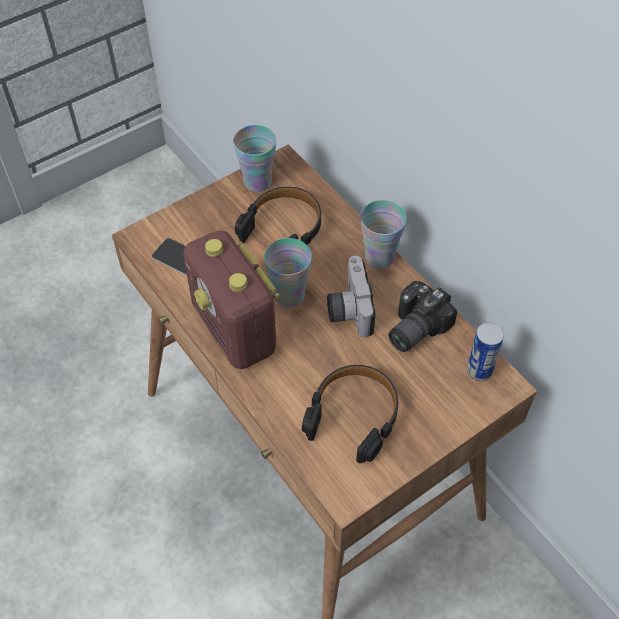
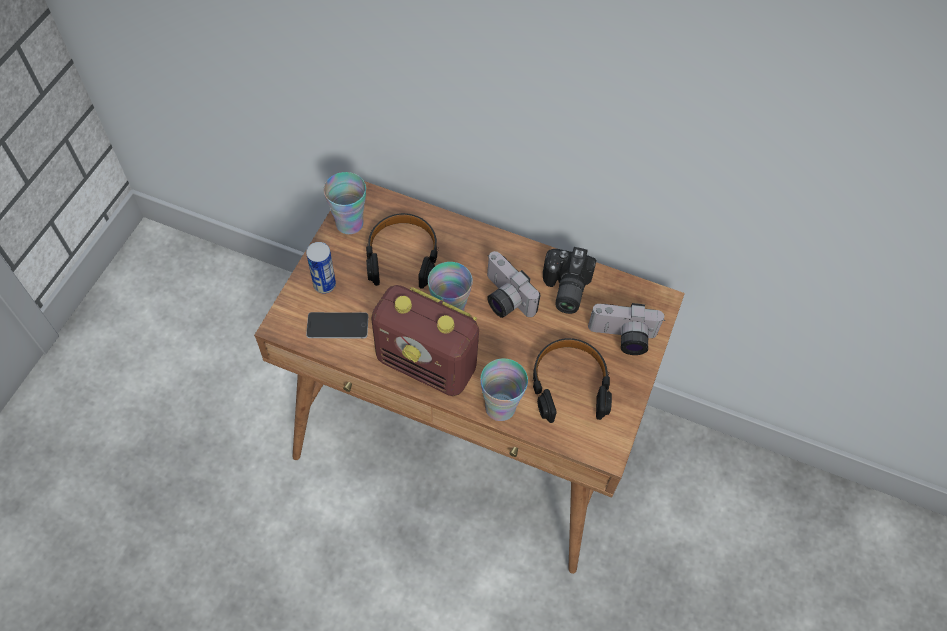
camera: 35 degrees left, 5 degrees up
(379, 257) = (498, 243): cup -> cup (500, 407)
(438, 401) = (622, 338): none -> camera
(479, 370) = (634, 298): can -> can (324, 284)

